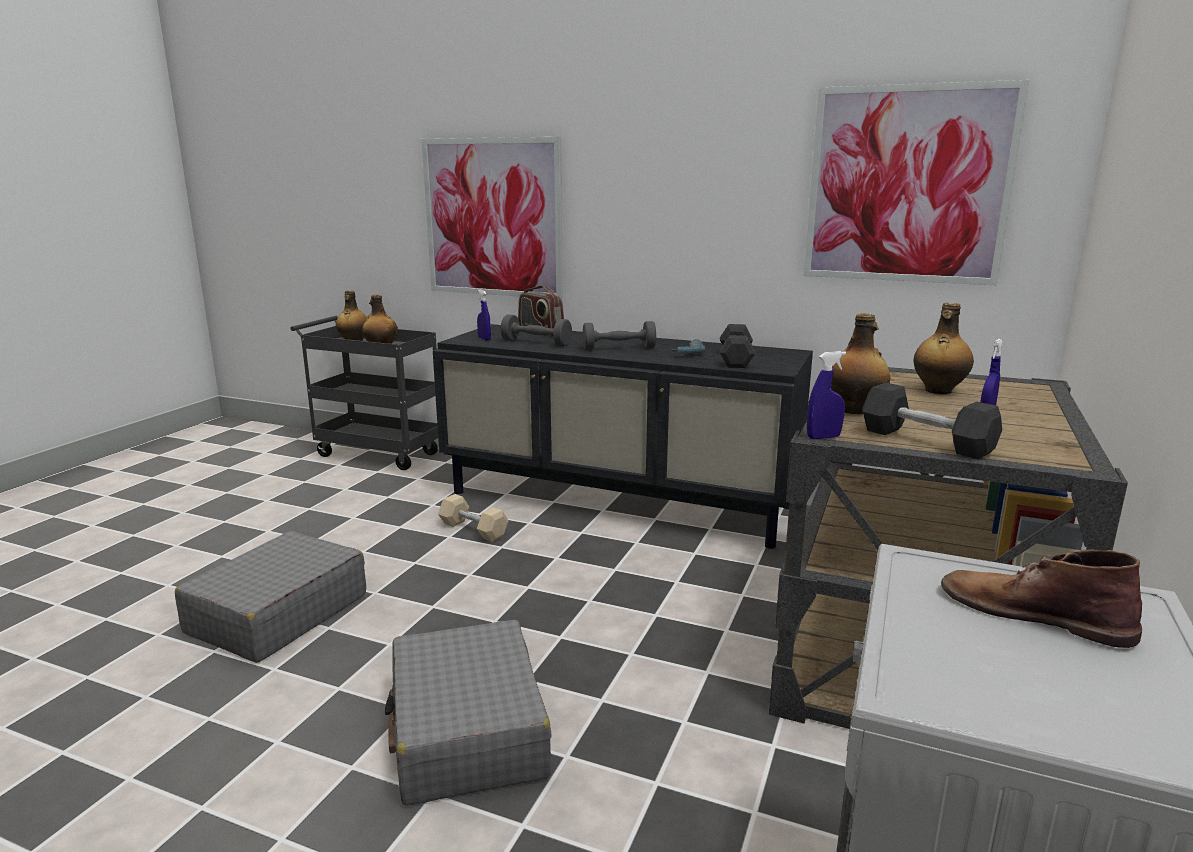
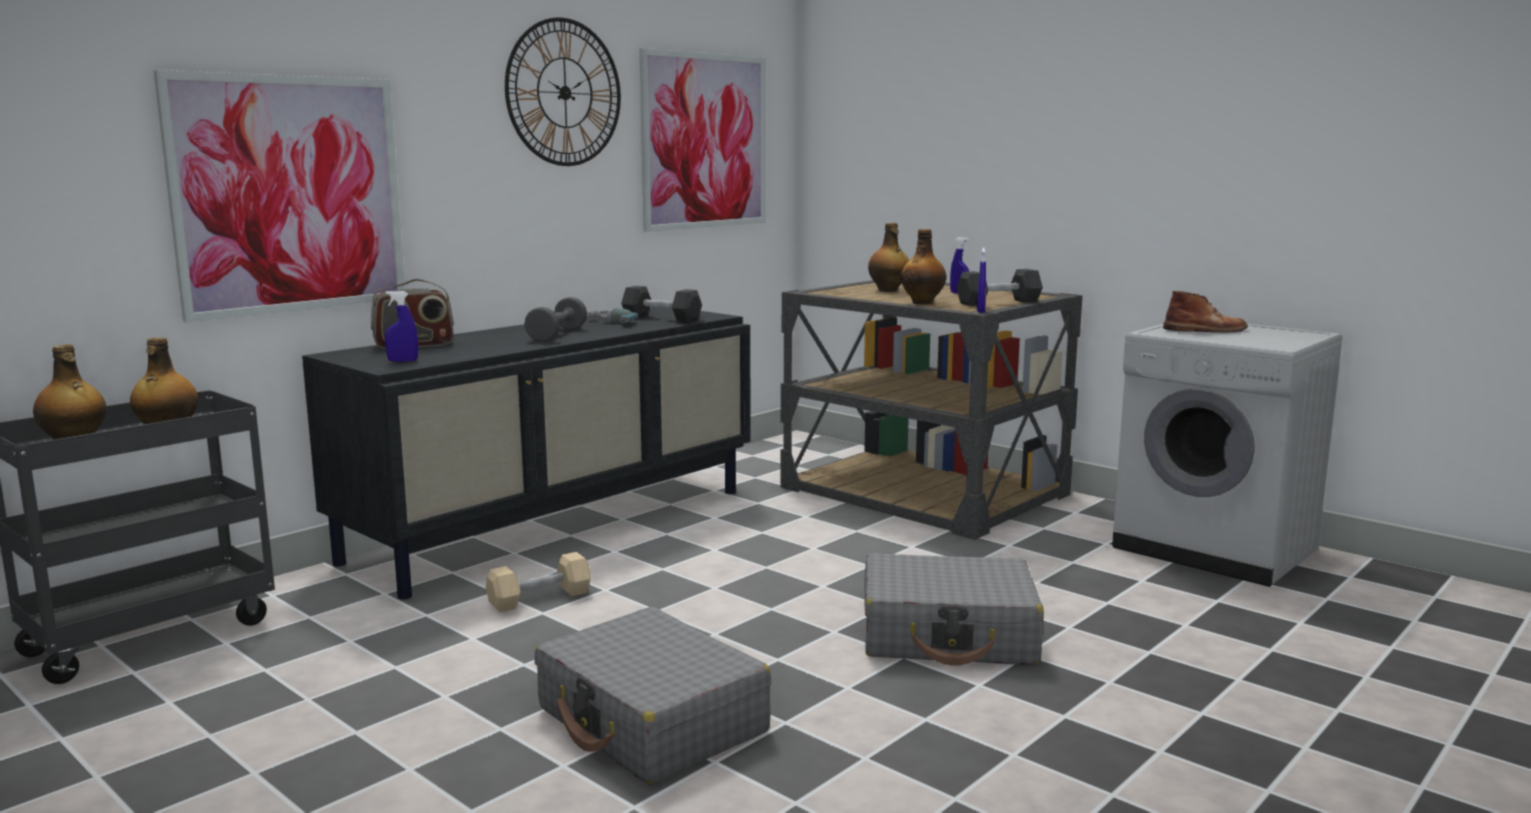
camera: 70 degrees left, 5 degrees down
(536, 343) = (469, 349): grey dumbbell -> none
(721, 139) = (564, 93): none -> wall clock
(1032, 613) = (1206, 330): brown boot -> brown boot turned 150 degrees counterclockwise

